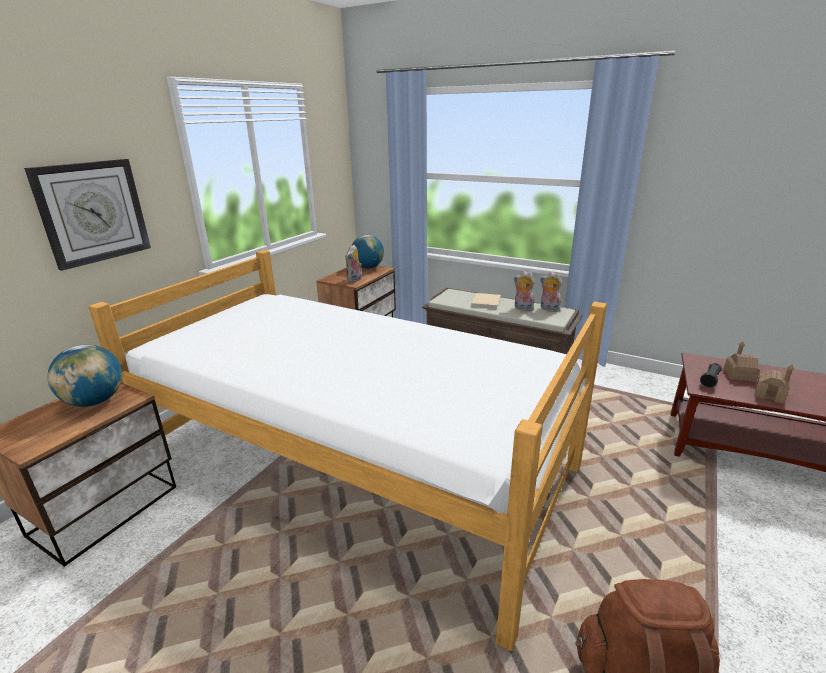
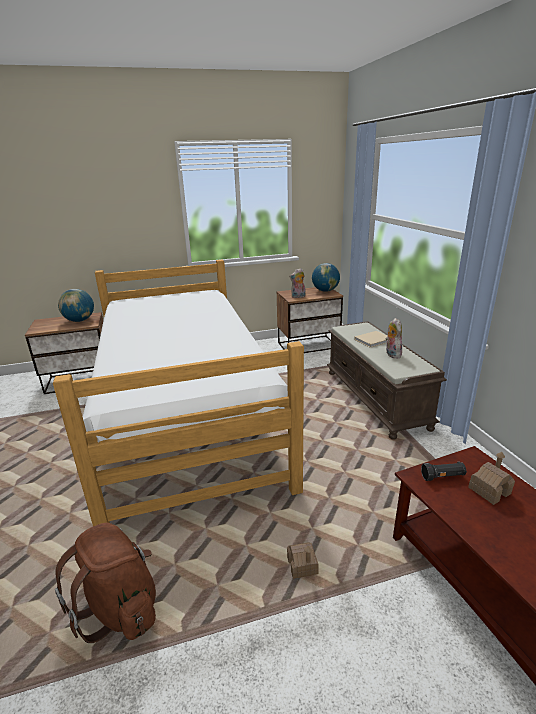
camera: 45 degrees right, 0 degrees up
(93, 212) = (116, 221): wall clock -> none
(548, 309) = (414, 362): plush toy -> none
(769, 394) = (478, 520): toy house -> toy house (302, 566)

